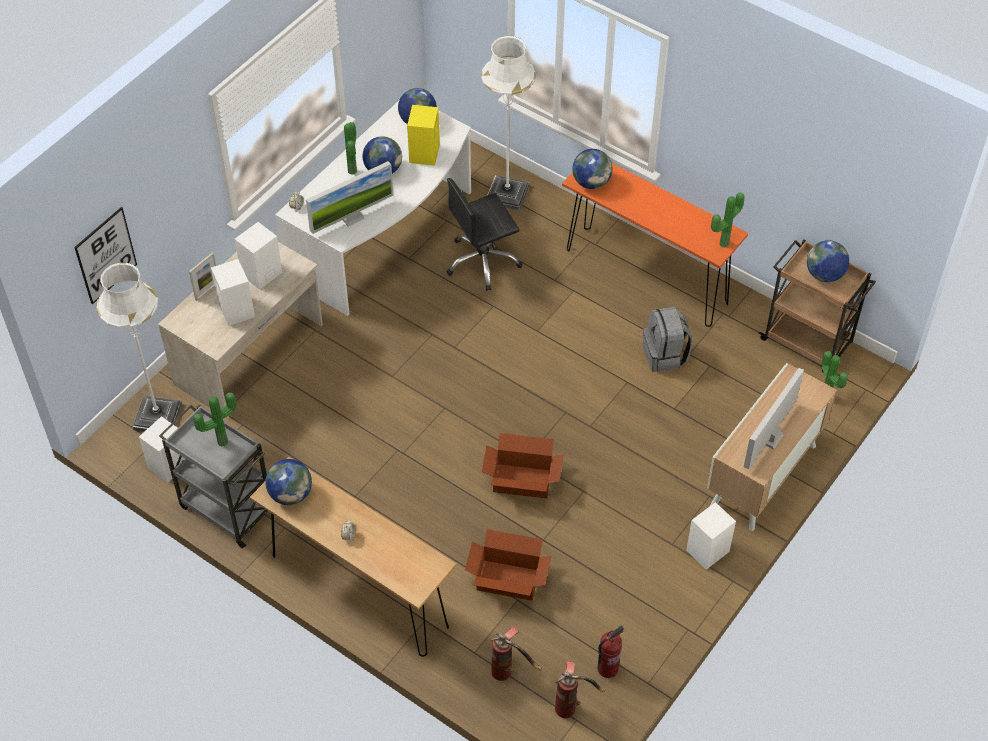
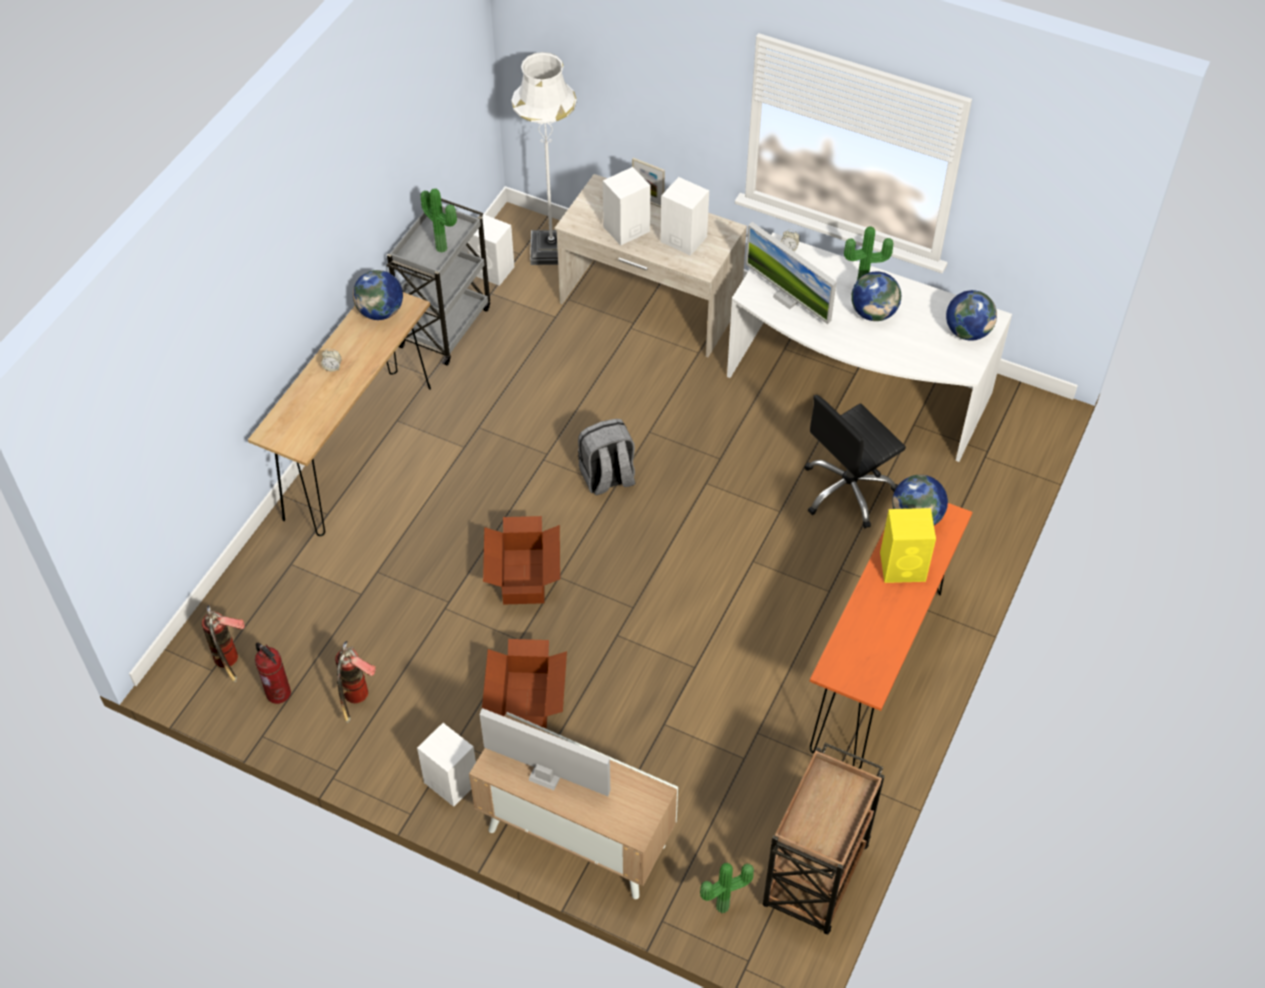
camera: 80 degrees right, 0 degrees up
(106, 255) = (582, 58): picture -> none
(424, 153) = (915, 347): yellow speaker -> yellow speaker (904, 567)
(483, 261) = (848, 490): black office chair -> black office chair turned 90 degrees counterclockwise
(507, 195) = (968, 499): white floor lamp -> none
(508, 581) = (385, 582): cardboard box -> cardboard box (526, 703)
(510, 671) = (270, 600): fire extinguisher -> fire extinguisher (357, 701)
(665, 355) = (748, 705): grey backpack -> grey backpack (607, 478)
(722, 243) = (852, 678): potted plant -> none
(824, 274) = (830, 811): globe -> none

